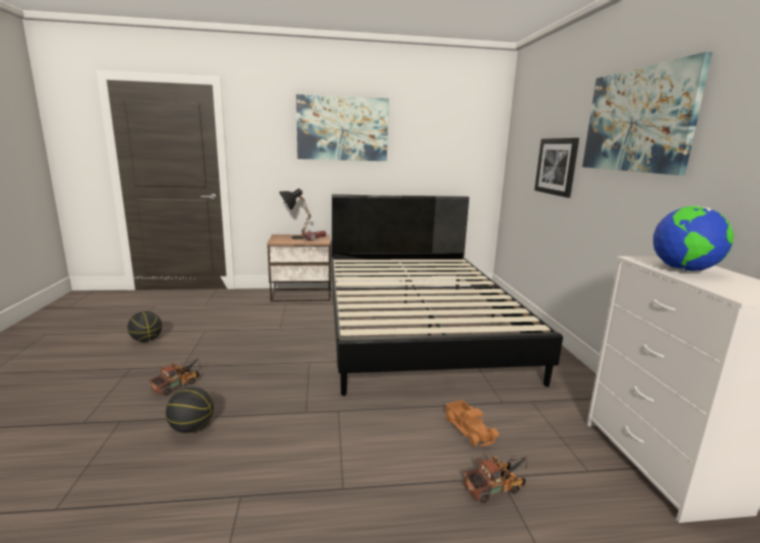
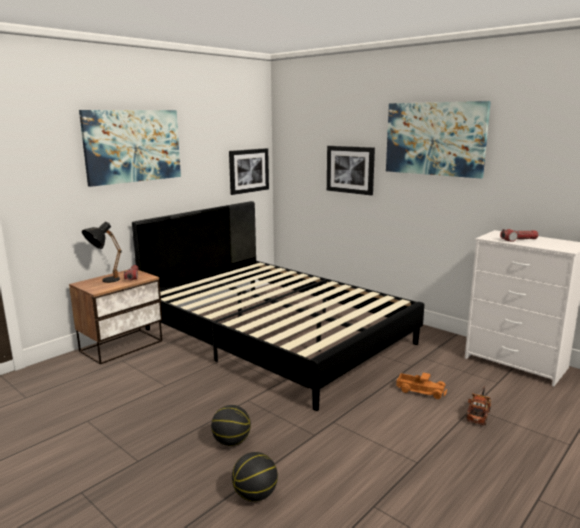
camera: 40 degrees left, 0 degrees up
(147, 340) = (35, 461): basketball -> basketball (231, 441)
(179, 384) = (169, 475): toy truck -> none
(471, 165) = (248, 170): none -> picture
(684, 270) = (518, 240): globe -> flashlight

